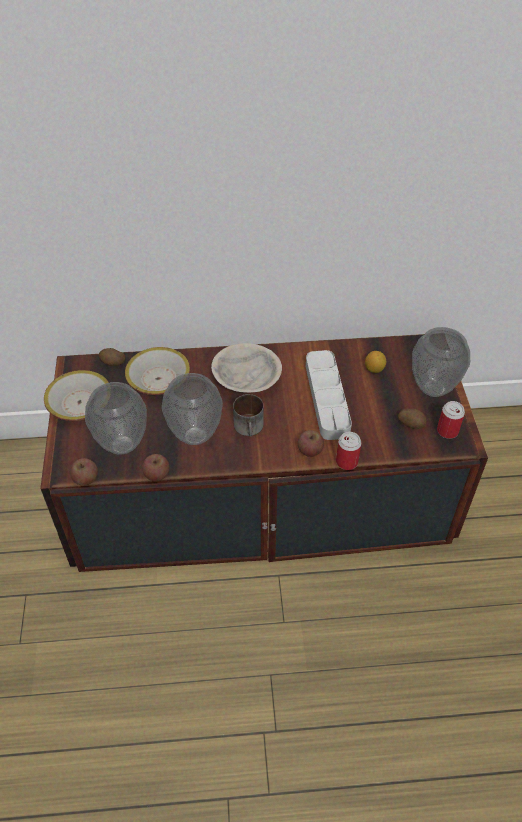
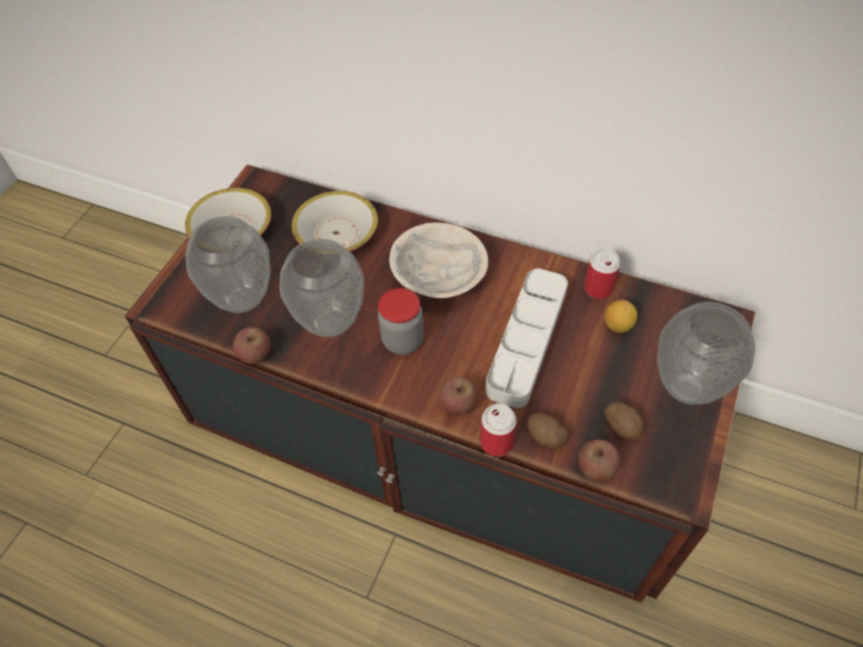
camera: 30 degrees right, 5 degrees up
(86, 478) = (177, 325): apple -> apple (596, 467)
(112, 363) = (299, 194): potato -> potato (545, 437)
(250, 428) = (403, 340): mug -> jar
(447, 431) = (669, 460): can -> can (598, 288)

